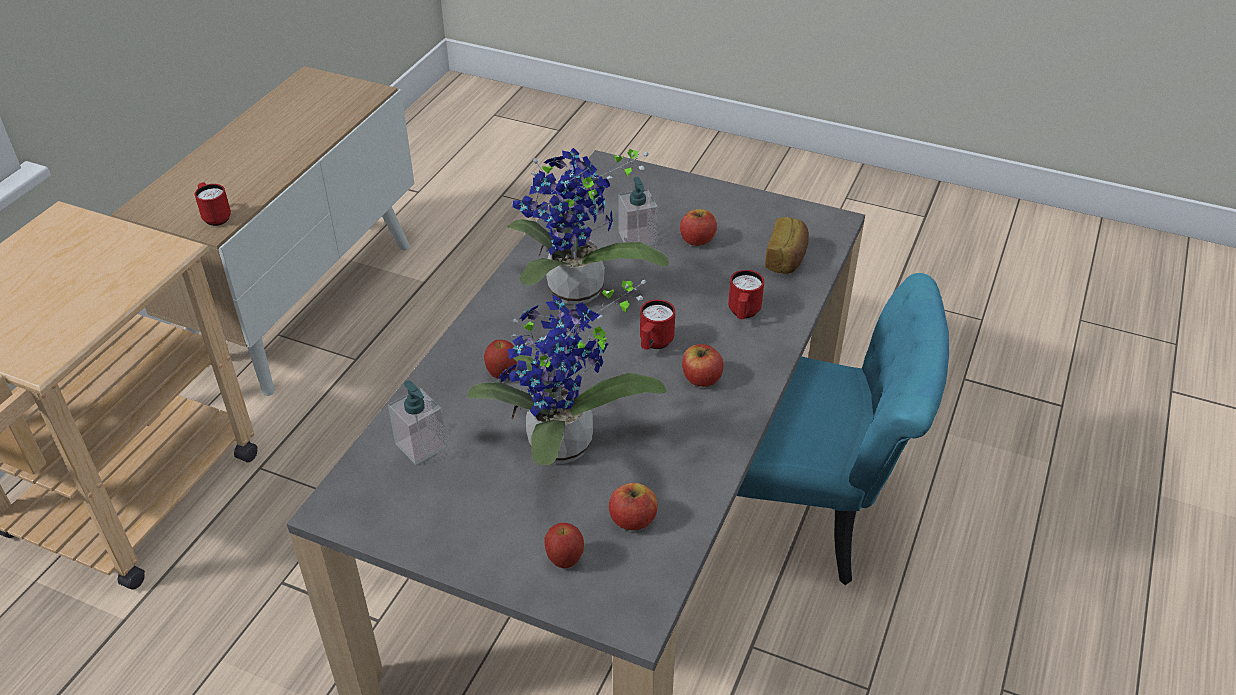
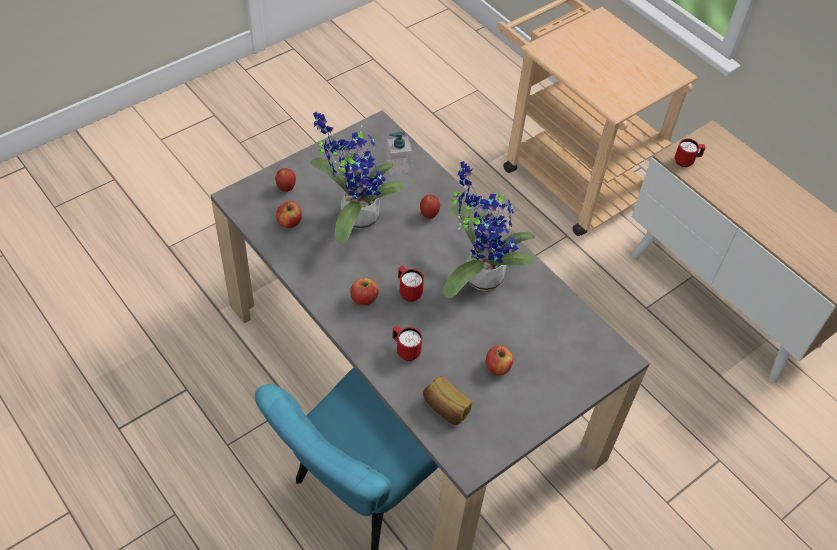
camera: 115 degrees right, 10 degrees up
(637, 238) = (520, 334): soap dispenser -> none

